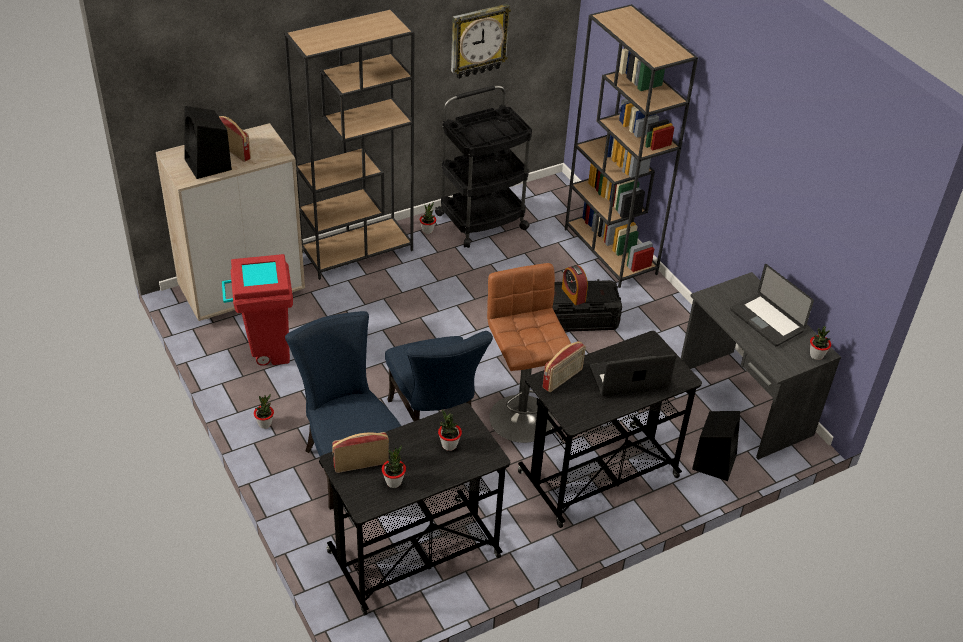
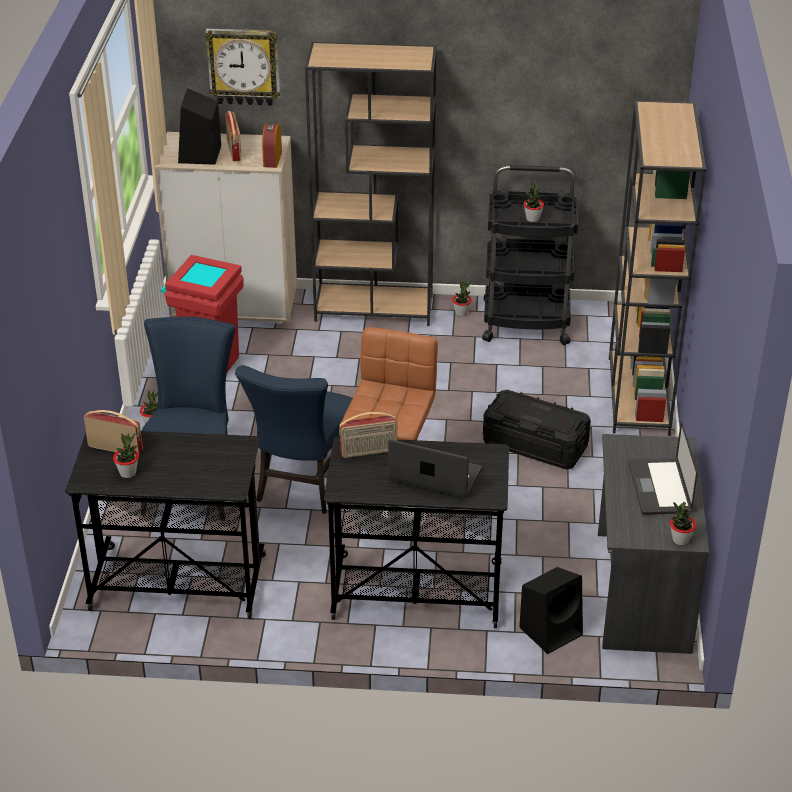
camera: 35 degrees right, 5 degrees down
(449, 445) = (205, 464): potted plant -> potted plant (532, 219)
(478, 41) = (547, 111): wall clock -> wall clock (244, 66)
(573, 295) = (530, 412): alarm clock -> alarm clock (272, 159)

